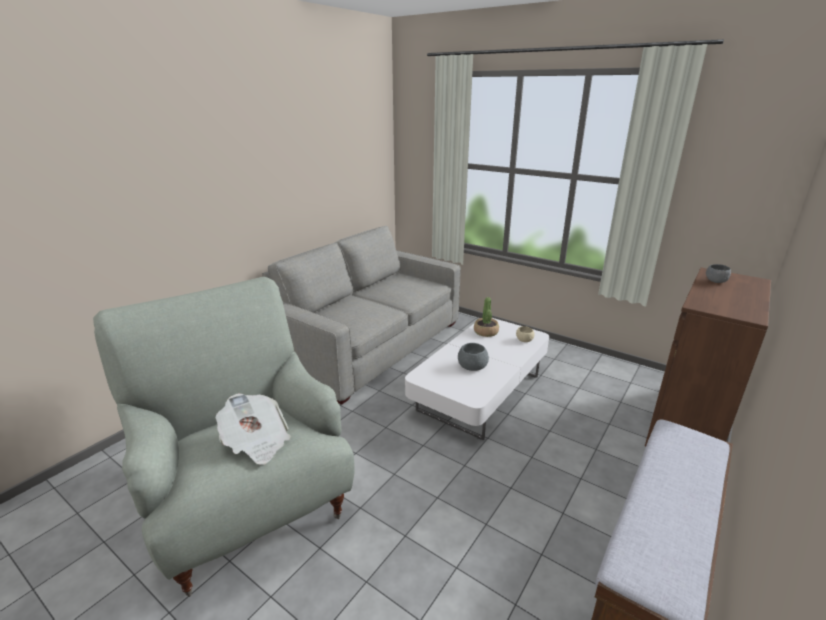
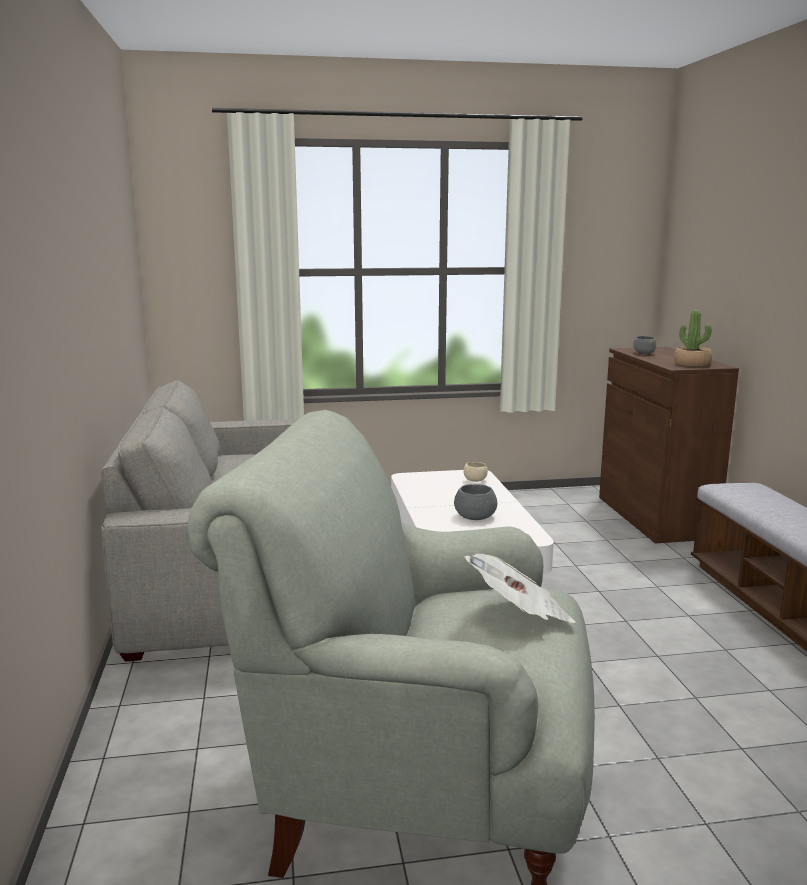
camera: 45 degrees left, 10 degrees down
(486, 332) = (424, 486): potted plant -> potted plant (692, 364)

